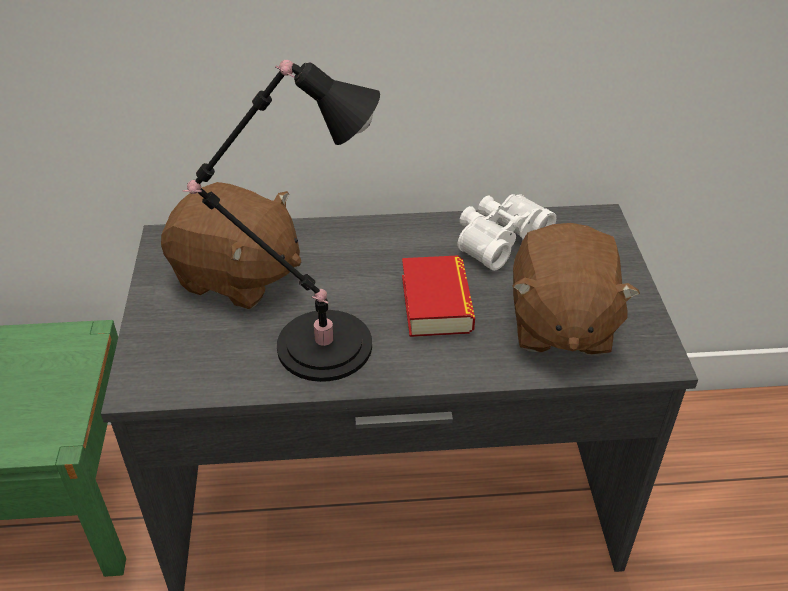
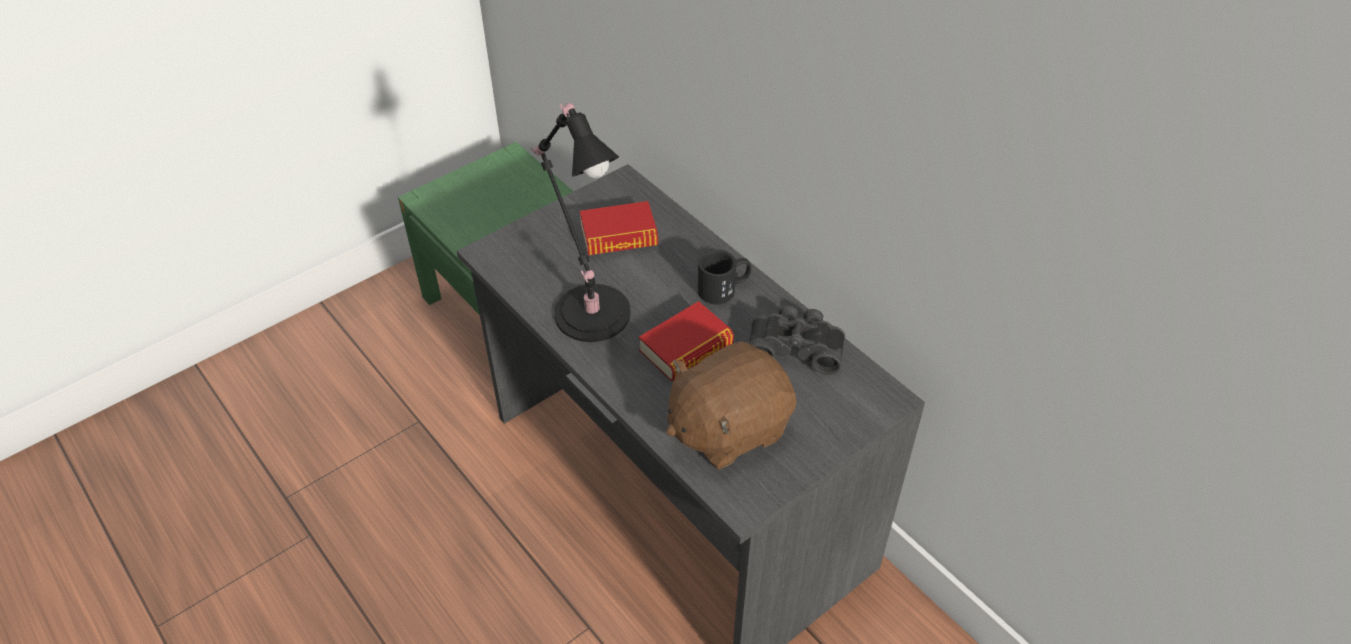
camera: 55 degrees right, 5 degrees up
(237, 277) = (619, 236): brown plush toy -> book
(385, 245) = (724, 289): none -> black mug
(498, 238) = (795, 347): white binoculars -> black binoculars

